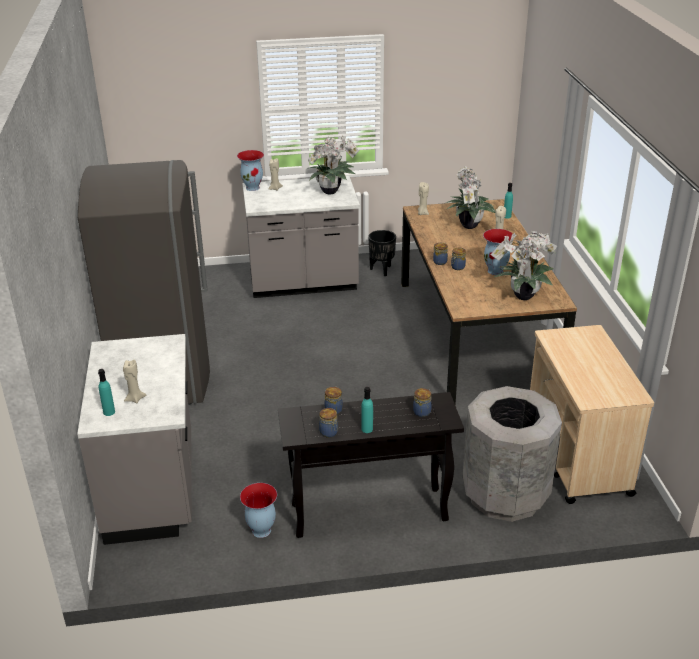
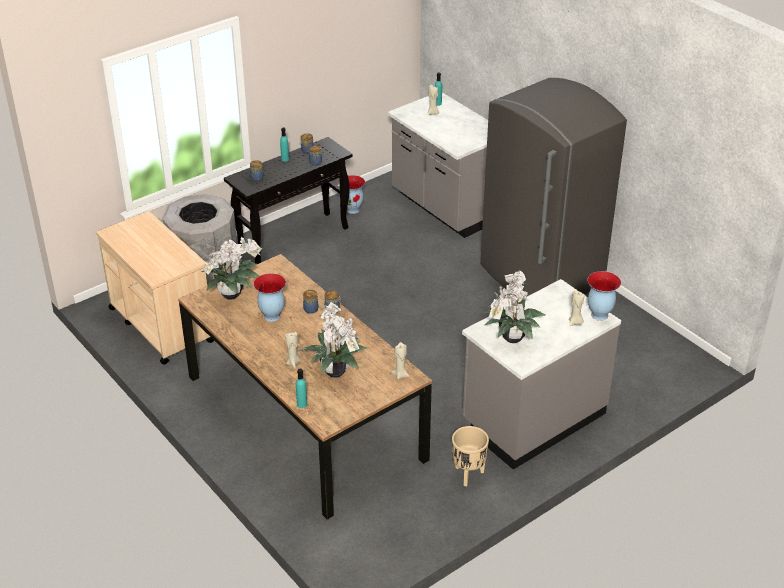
camera: 150 degrees right, 5 degrees up
(381, 270) = (468, 474): black planter -> beige planter

